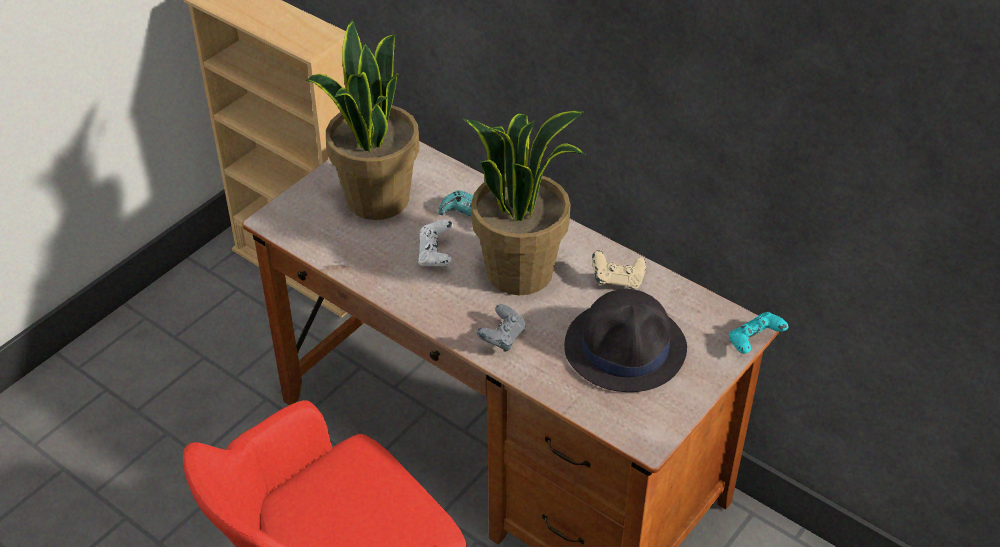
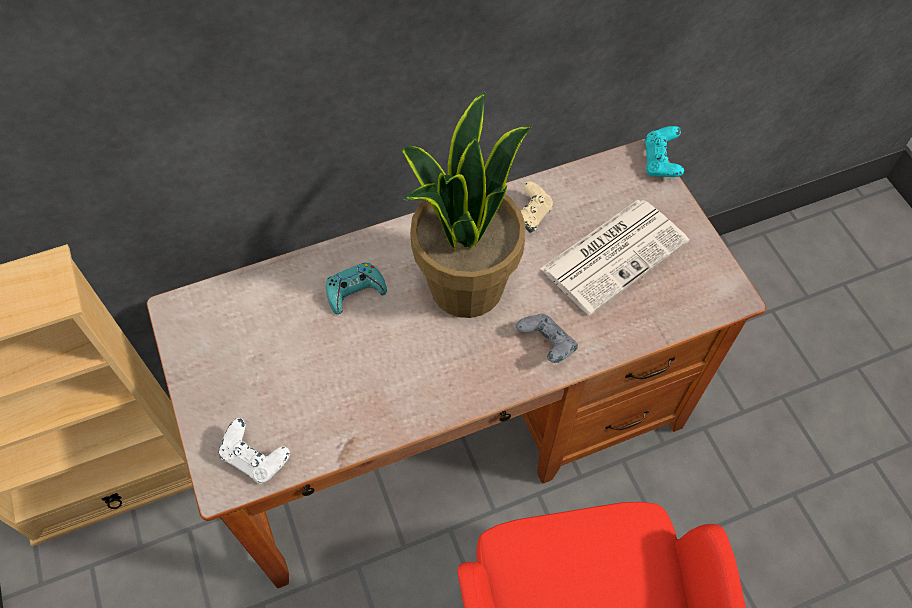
camera: 60 degrees left, 15 degrees up
(376, 199) = (269, 360): potted plant -> none
(436, 255) = (394, 346): white game controller -> white game controller (256, 458)
(626, 347) = (615, 254): black hat -> newspaper

